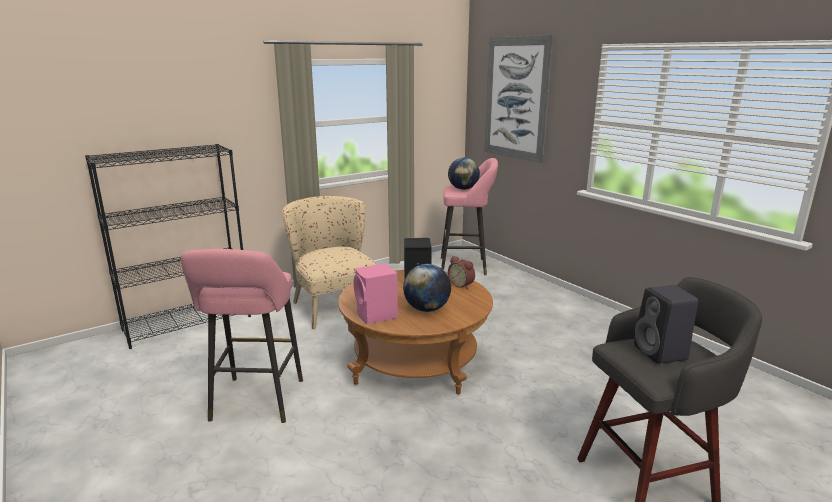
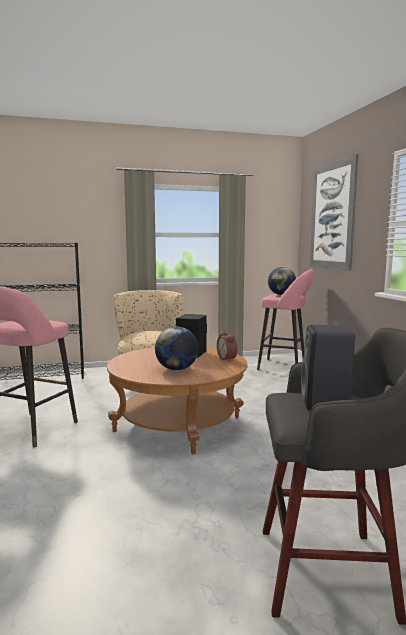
camera: 20 degrees right, 10 degrees down
(377, 316) = (130, 368): pink speaker -> none

